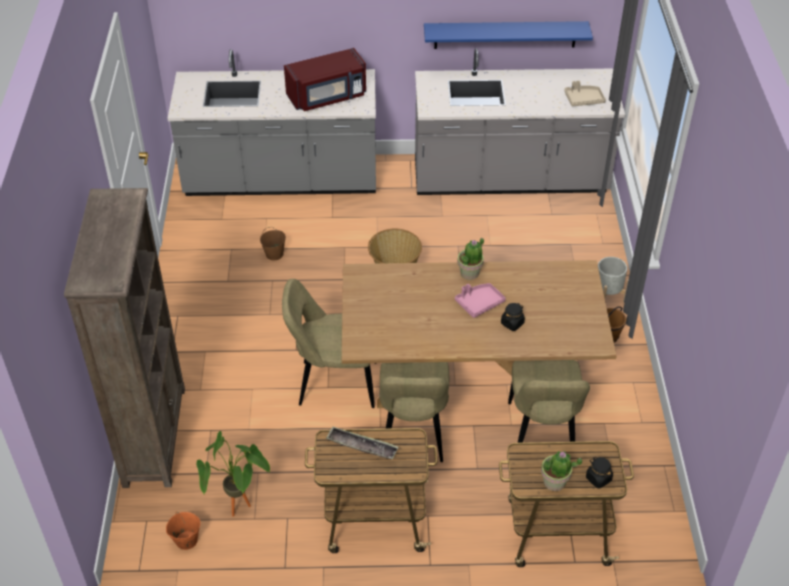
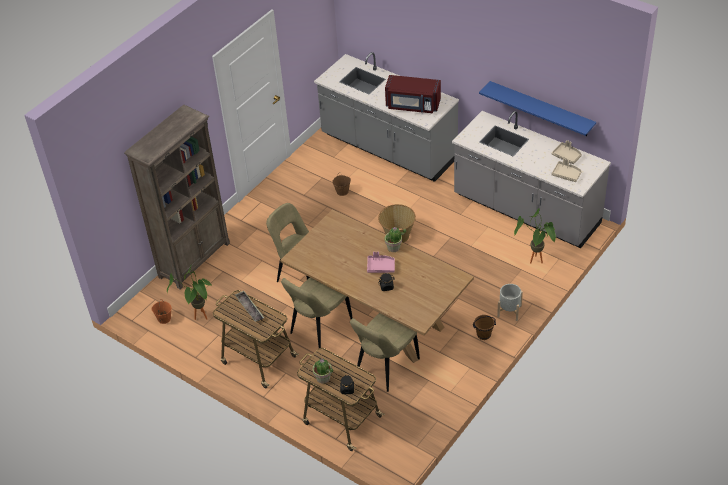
camera: 40 degrees right, 0 degrees up
(562, 80) = (567, 156): none -> beige tray
(577, 230) = (535, 263): none -> potted plant

